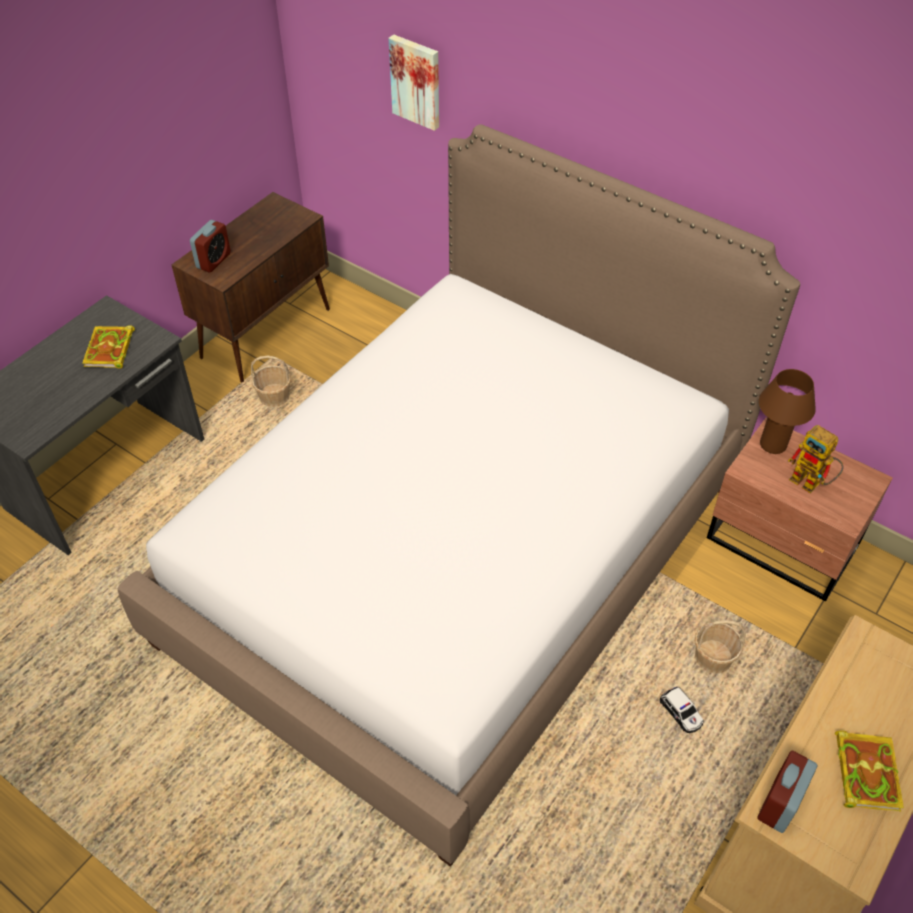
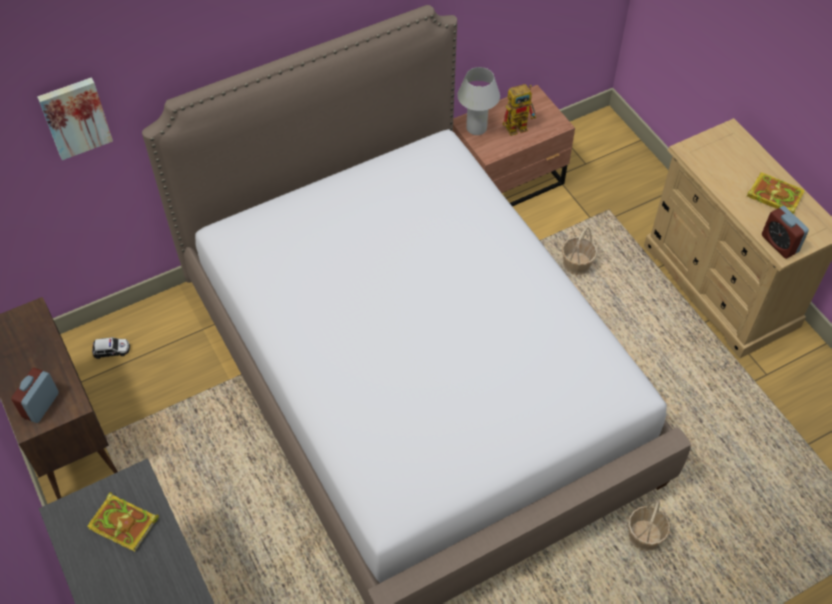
camera: 65 degrees left, 5 degrees up
(213, 260) = (41, 405): alarm clock -> alarm clock turned 120 degrees counterclockwise
(274, 396) = (155, 452): basket -> basket (645, 535)
(681, 713) = (609, 302): toy car -> toy car (112, 350)
(773, 445) = (476, 128): brown table lamp -> white table lamp

